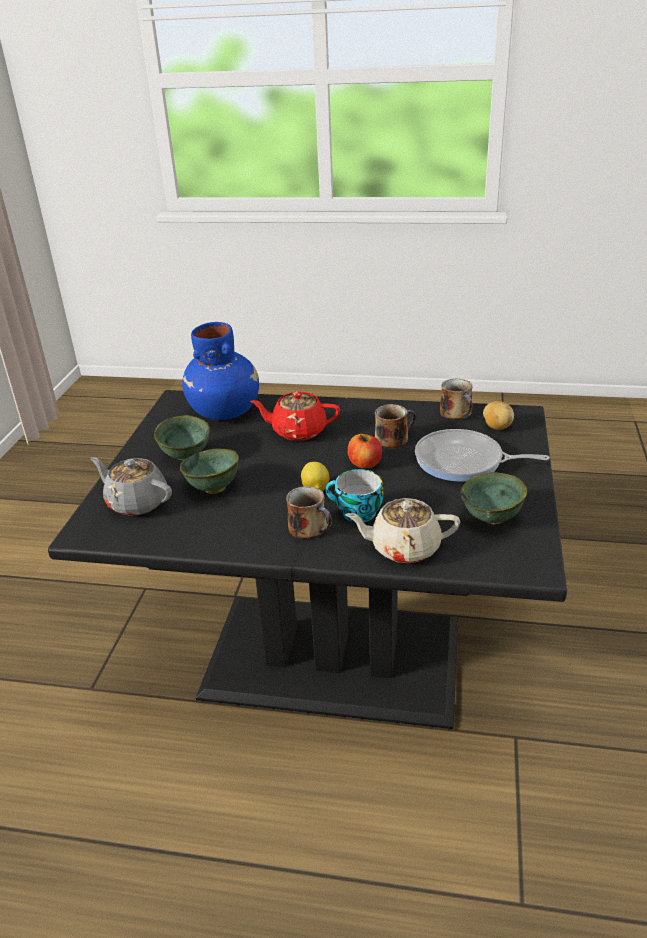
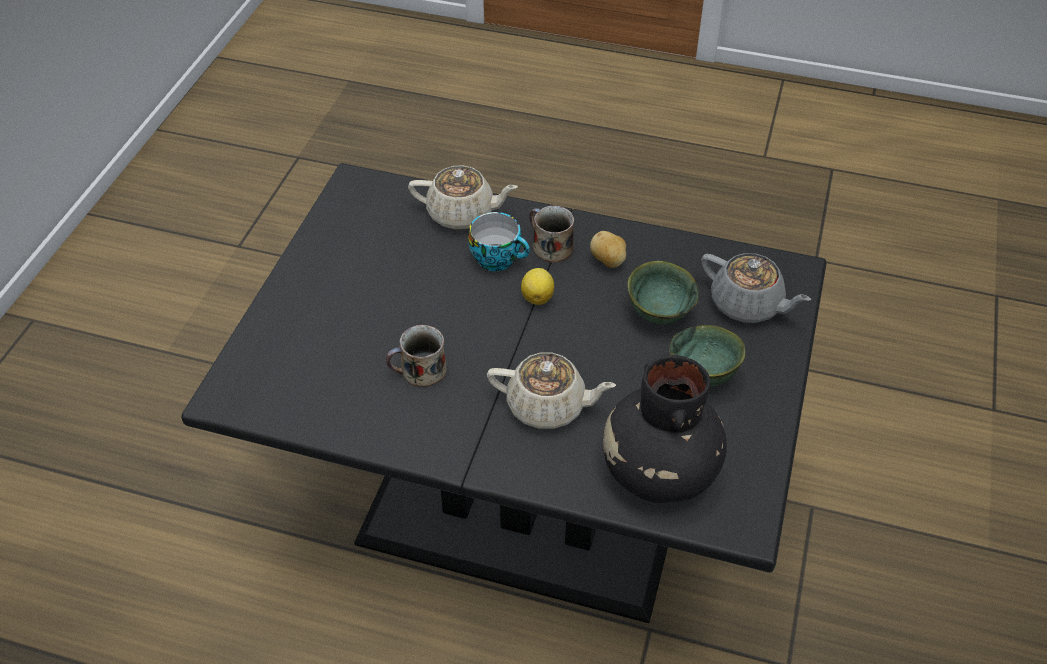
camera: 175 degrees left, 15 degrees up
(225, 411) = (659, 473): blue vase -> black vase
(298, 431) = (548, 406): red teapot -> beige teapot
(365, 464) = (470, 330): apple -> none
(457, 413) = (311, 413): mug -> none
(464, 462) = (350, 316): frying pan -> none
(492, 519) = (362, 234): green bowl -> none
(496, 427) = (274, 374): potato -> potato (608, 261)

